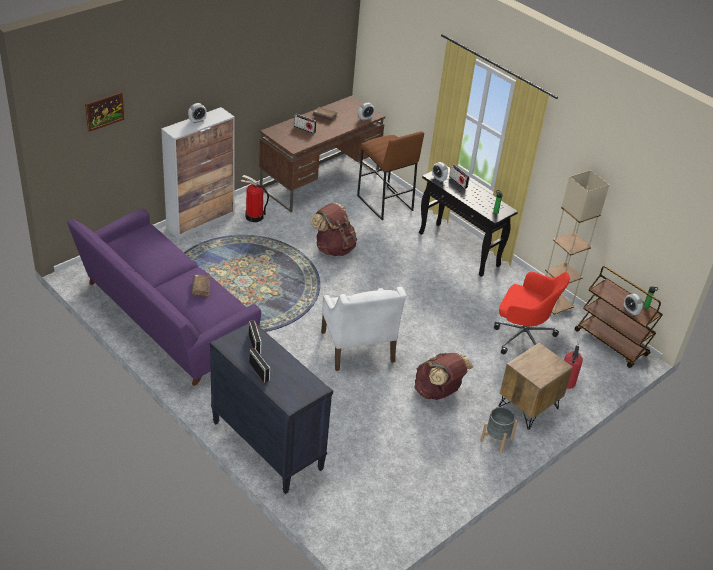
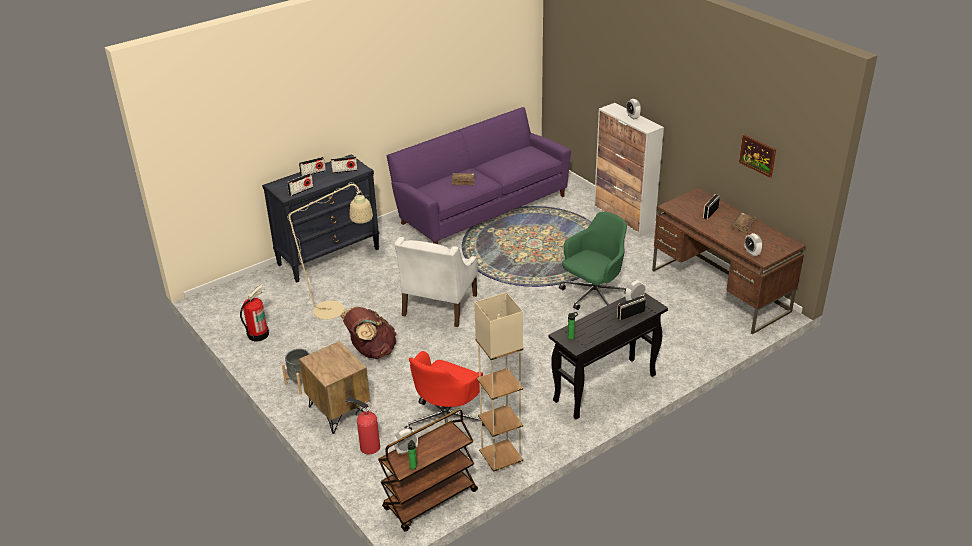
camera: 100 degrees right, 5 degrees down
(104, 111) = (583, 52): picture -> picture (757, 155)
(254, 216) = (639, 248): fire extinguisher -> fire extinguisher (258, 334)
(304, 377) = (301, 191): none -> radio
(333, 248) = (593, 296): brown backpack -> green office chair
(357, 347) = (439, 306): white armchair -> white armchair turned 60 degrees counterclockwise
(374, 426) = (337, 310): none -> beige floor lamp
(384, 203) = (688, 336): brown stool -> none

